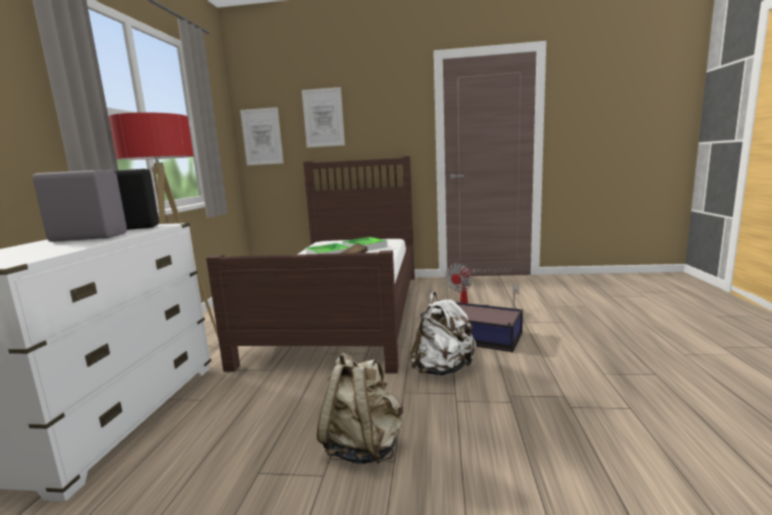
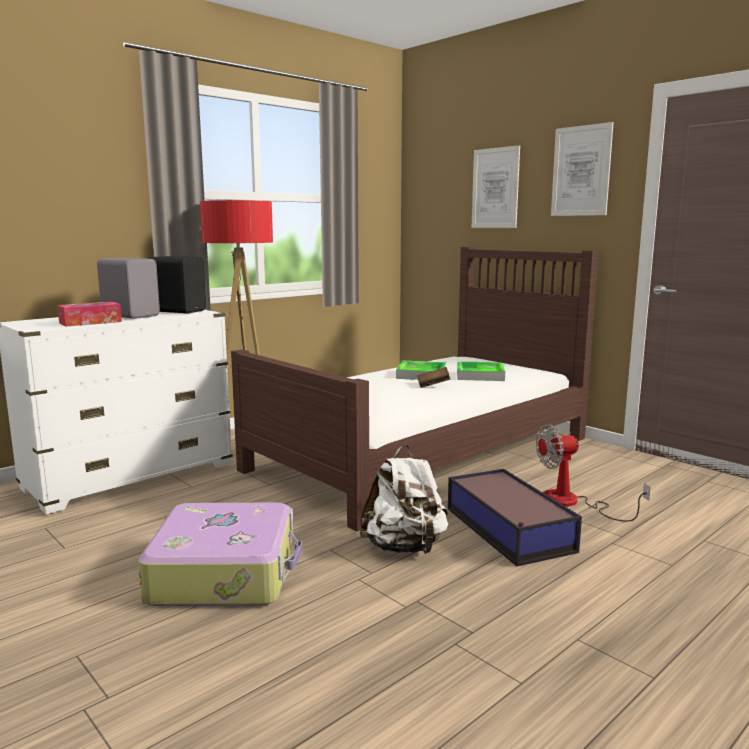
camera: 40 degrees right, 0 degrees up
(64, 248) = (90, 322): none -> tissue box
(262, 136) = (427, 210): picture -> picture (581, 171)
(363, 446) = (225, 572): beige backpack -> suitcase

